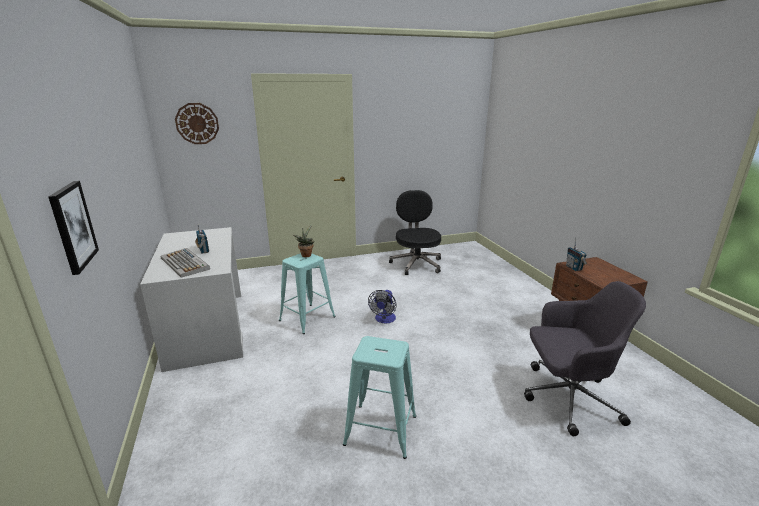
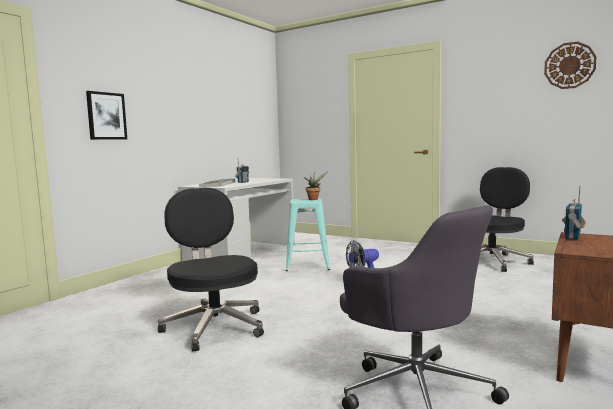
camera: 50 degrees right, 15 degrees down
(197, 123) = (306, 100): wall clock -> wall clock (569, 65)
(380, 430) = (214, 326): turquoise stool -> black office chair

